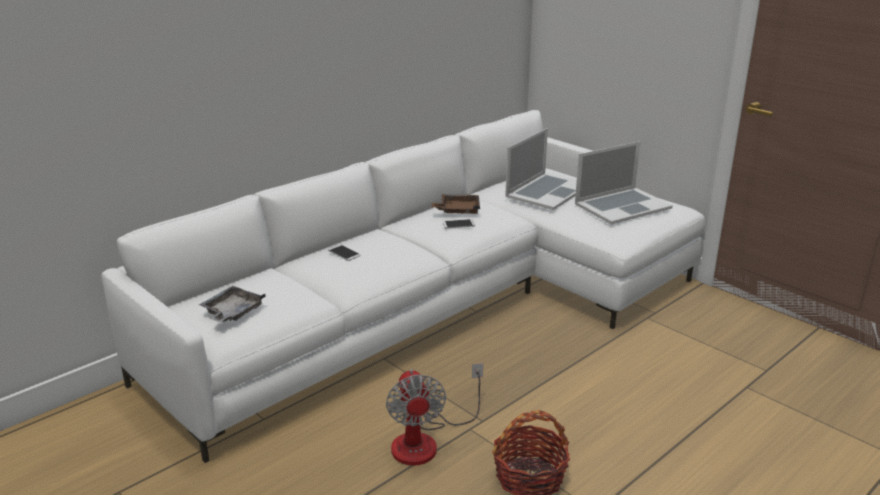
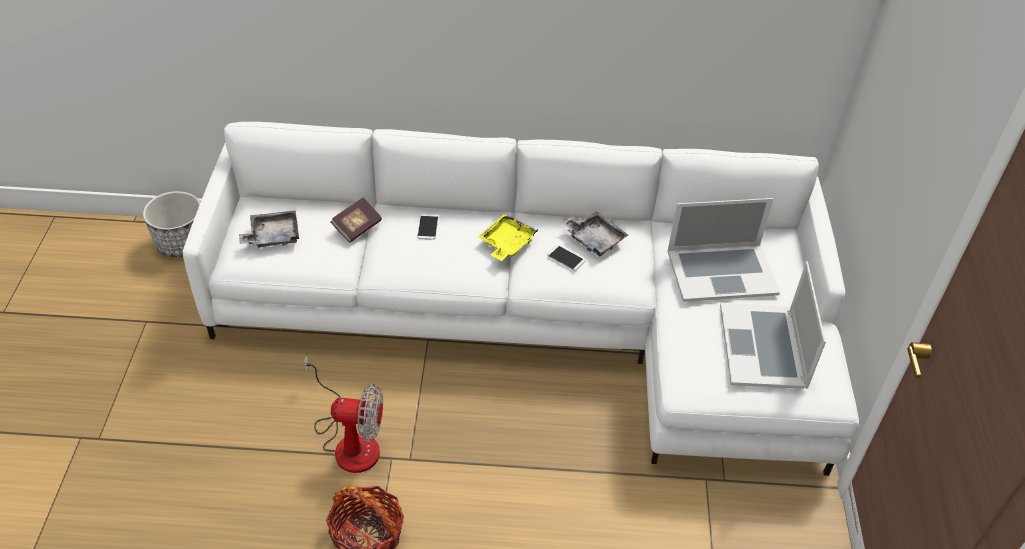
camera: 45 degrees right, 20 degrees up
(70, 426) = (181, 243): none -> planter
(291, 278) = (357, 227): none -> book
(409, 237) = (506, 243): none -> yellow tray
(426, 441) = (349, 441): fan -> fan turned 120 degrees counterclockwise
(458, 210) = (594, 239): brown tray -> grey tray
(622, 206) = (763, 346): laptop -> laptop turned 75 degrees clockwise

